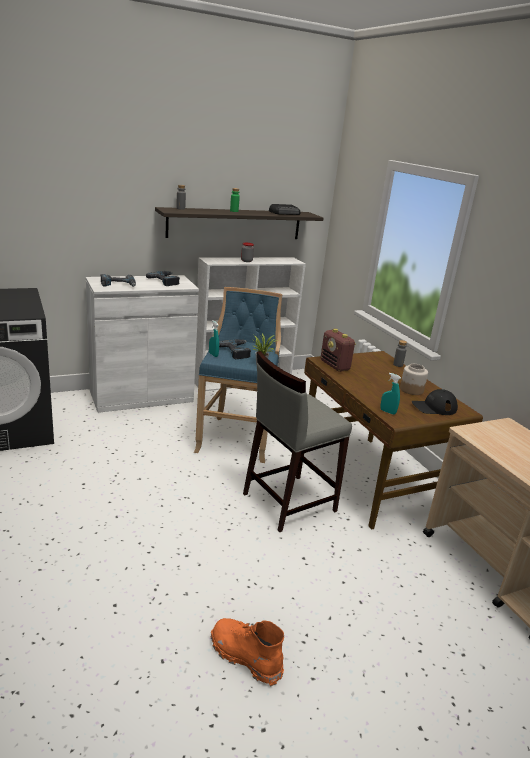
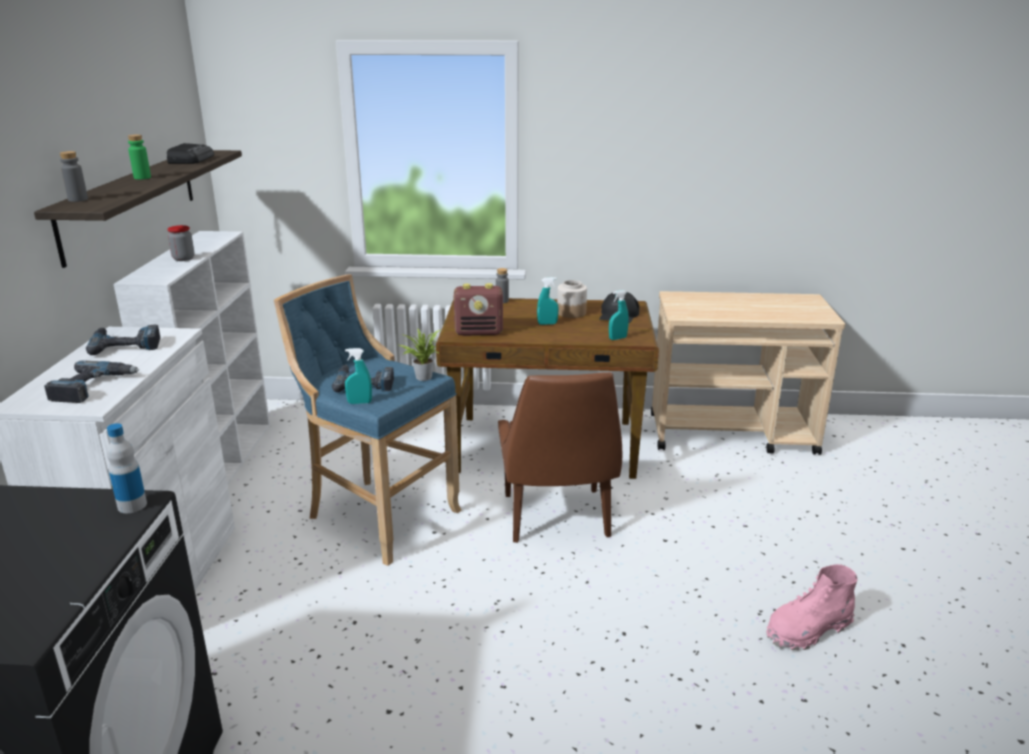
camera: 60 degrees left, 0 degrees up
(30, 313) = (132, 505): none -> bottle
(245, 657) = (807, 630): orange boot -> pink boot
(288, 502) = (556, 518): grey stool -> brown chair
(379, 384) = (547, 324): none -> turquoise spray bottle

